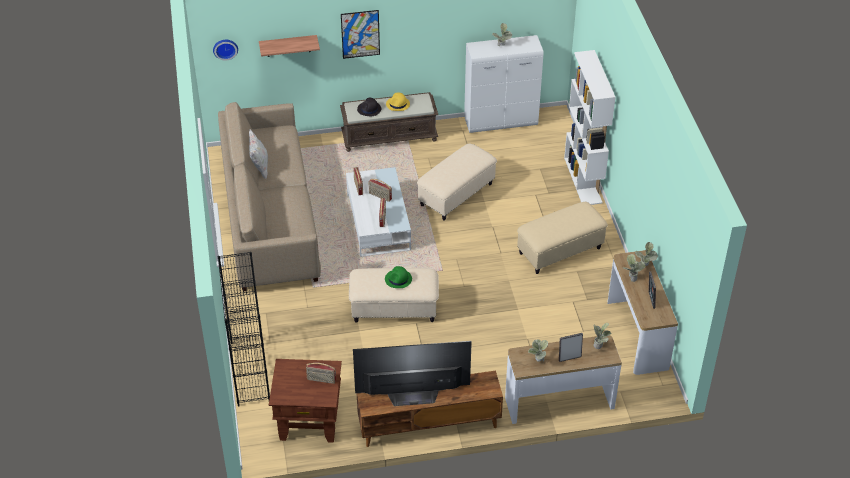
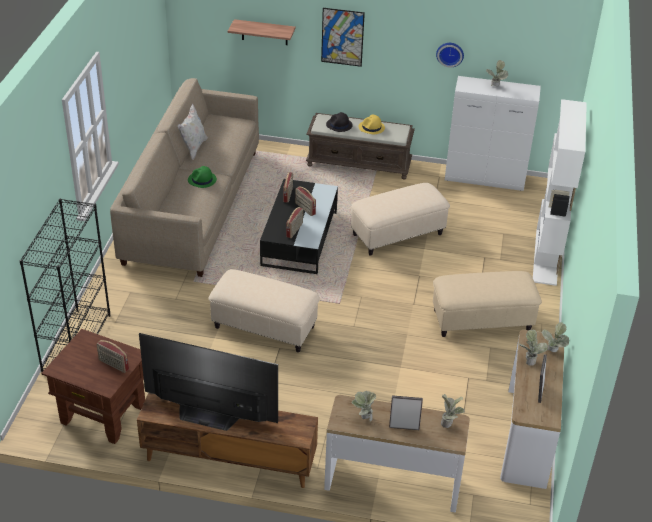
camera: 20 degrees right, 5 degrees down
(225, 48) = (199, 19): wall clock -> wall clock (450, 53)
(378, 222) = (299, 238): white coffee table -> black coffee table
(398, 279) = (269, 291): green hat -> green hat (202, 180)

